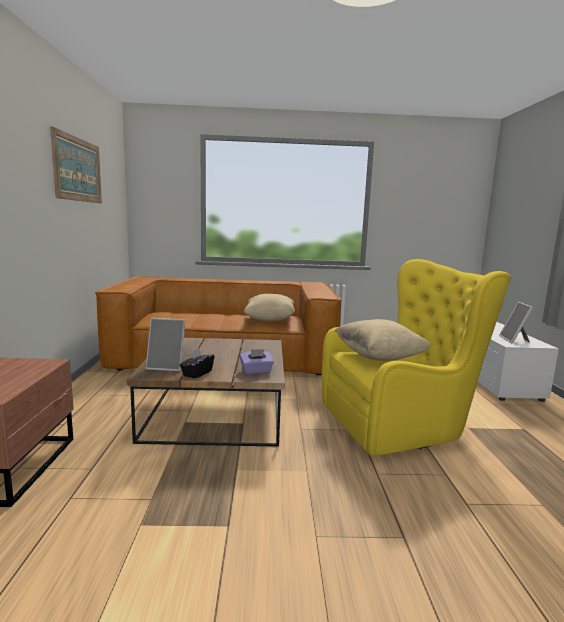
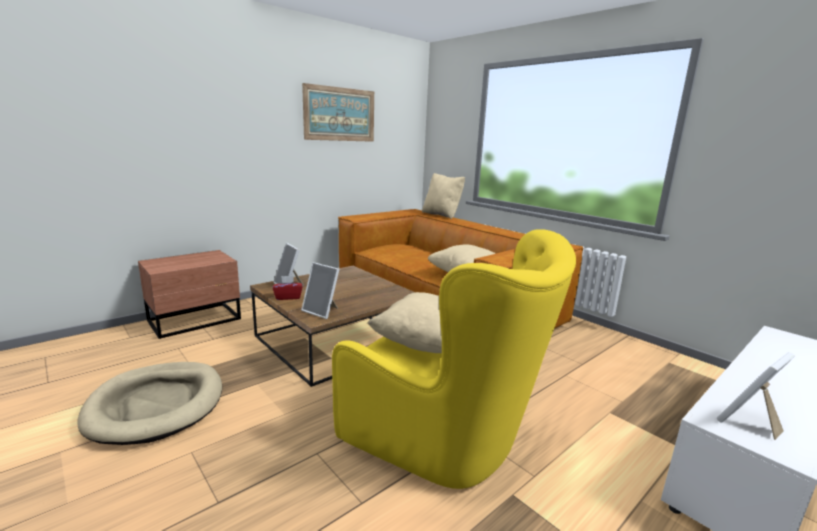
camera: 50 degrees right, 5 degrees up
(177, 277) = (441, 215): none -> beige pillow
(195, 541) = (157, 405): none -> beige dog bed
(197, 373) = (288, 297): black tissue box -> red tissue box
(256, 371) = (322, 311): purple tissue box -> picture frame

